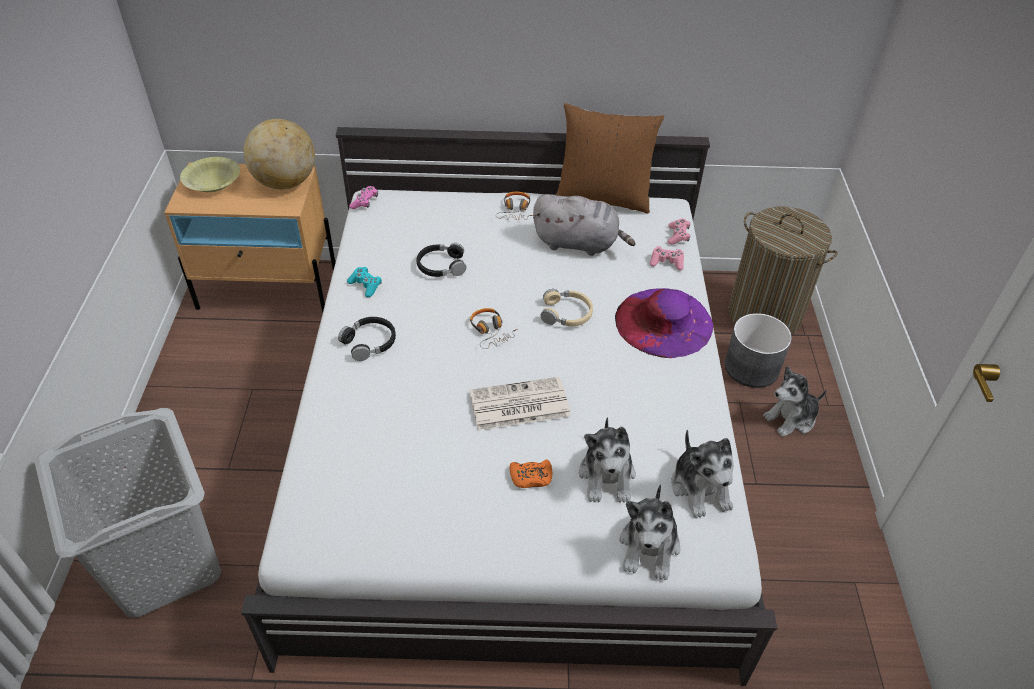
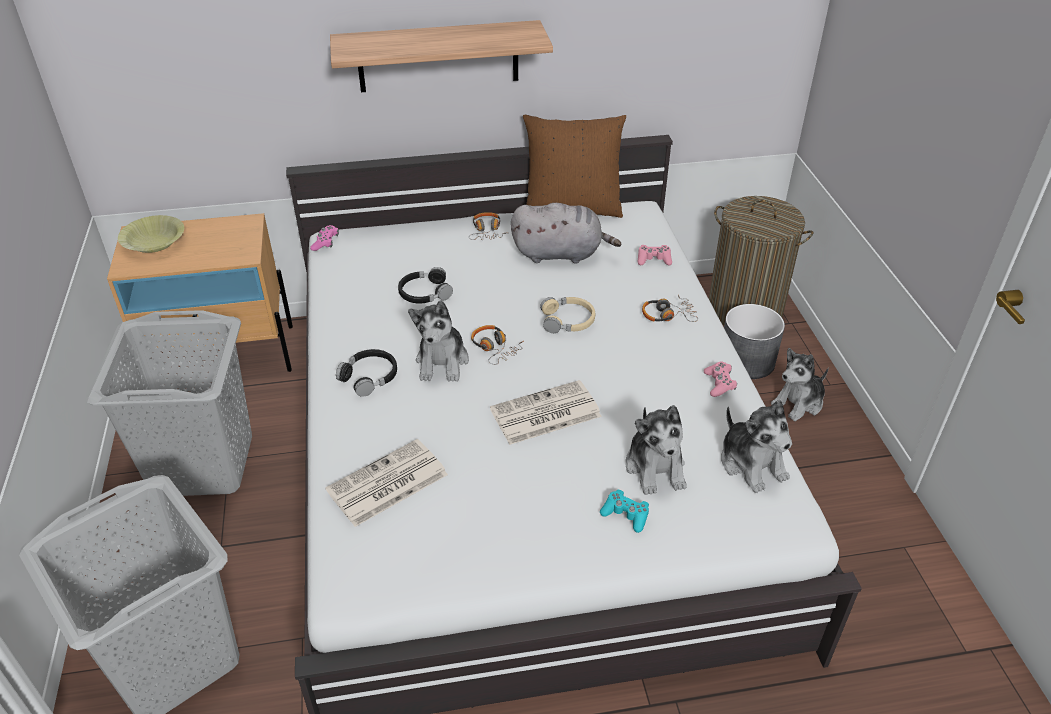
camera: 10 degrees left, 5 degrees down
(231, 389) = (204, 463): none -> grey laundry basket
(285, 182) = (235, 233): globe -> none
(357, 450) = (386, 484): none -> newspaper
(365, 285) = (349, 322): turquoise game controller -> turquoise game controller (625, 515)
(486, 39) = (438, 56): none -> shelf
(531, 477) = (578, 481): orange game controller -> none
(649, 546) = (718, 527): plush toy -> plush toy (442, 362)
(664, 322) = (668, 315): purple hat -> headphones
(678, 236) = (657, 234): pink game controller -> pink game controller (719, 384)

